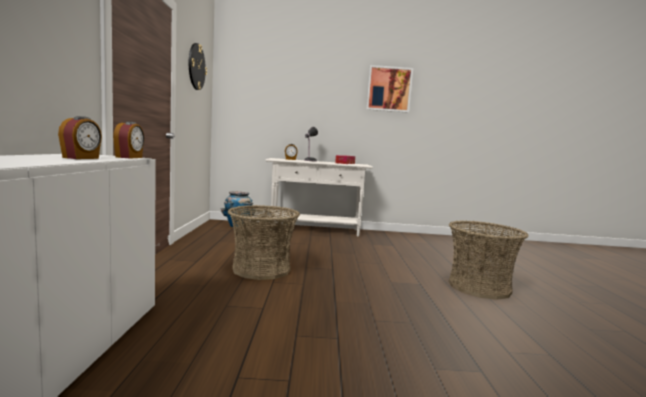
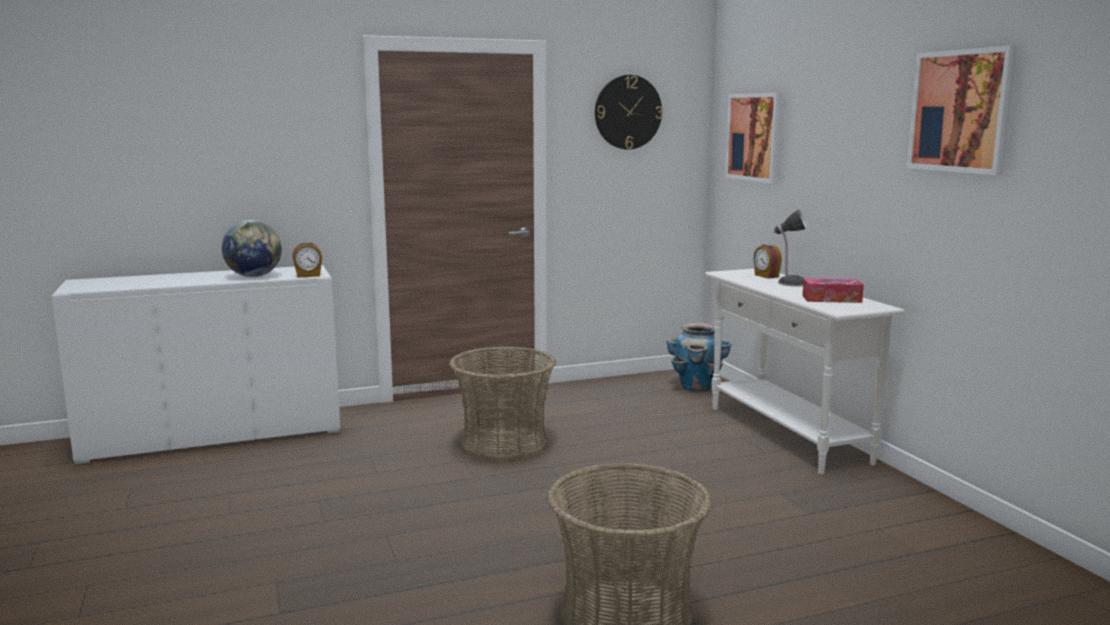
camera: 70 degrees right, 5 degrees up
(81, 158) = (254, 276): alarm clock -> globe
(256, 93) = (754, 137): none -> picture

